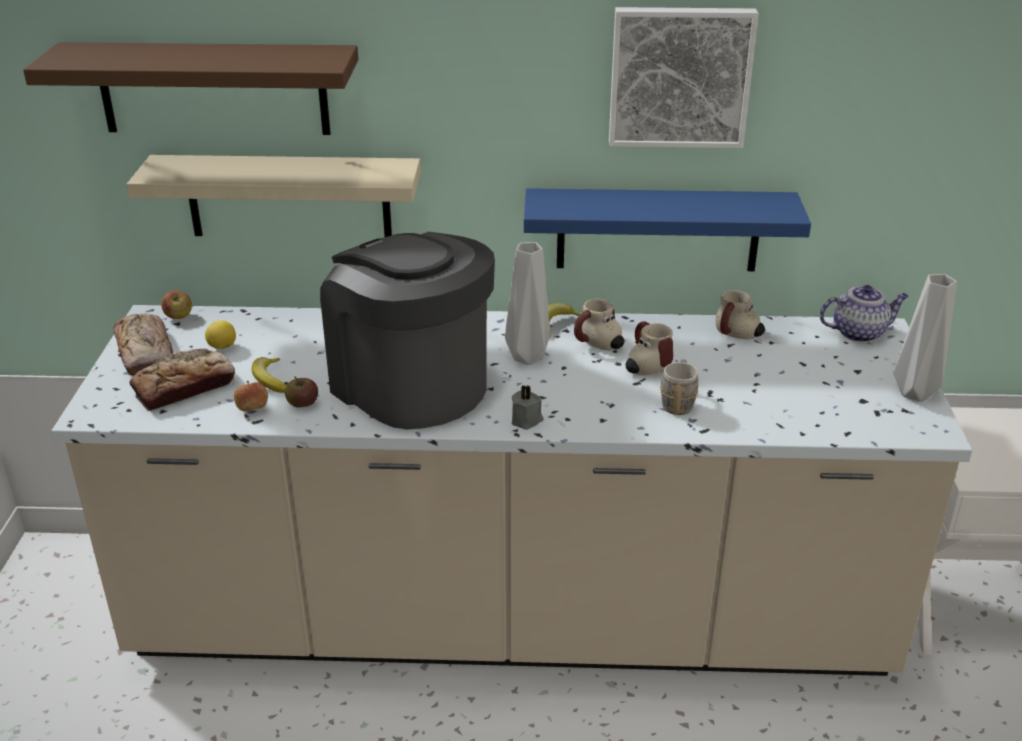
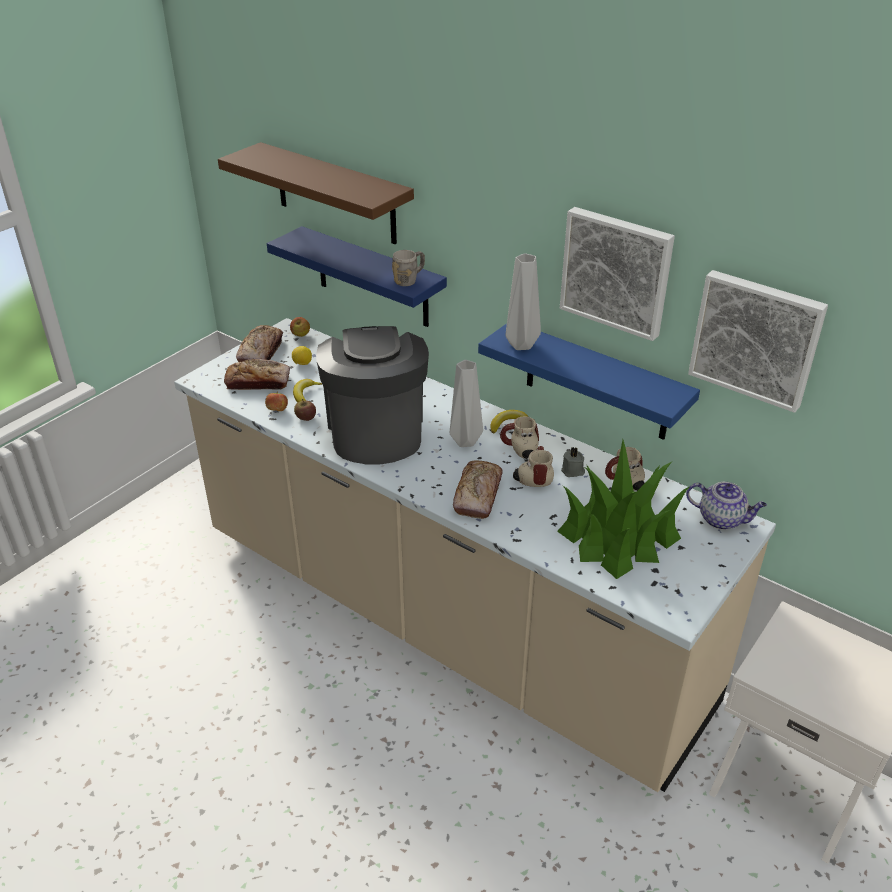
camera: 35 degrees right, 5 degrees up
(289, 197) = (372, 278): beige shelf -> blue shelf
(527, 420) = (415, 483): grey candle -> grey candle (573, 471)
(610, 404) = (478, 495): none -> bread
(678, 402) = (523, 513): grey mug -> grey mug (409, 280)
(792, 385) = (618, 536): none -> potted plant
(864, 106) = (756, 338): none -> picture
(917, 393) = (704, 583): grey vase -> grey vase (523, 345)

